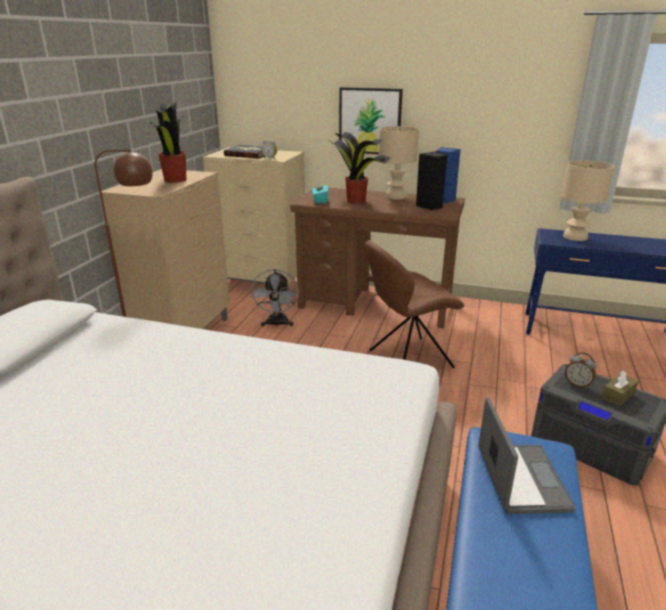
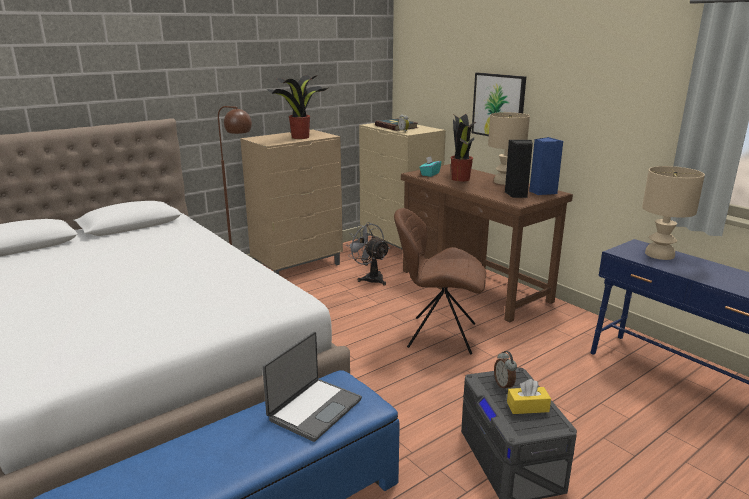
camera: 35 degrees right, 5 degrees down
(277, 324) = (370, 278): grey fan -> grey fan turned 105 degrees clockwise
(618, 395) = (527, 407): brown tissue box -> yellow tissue box

